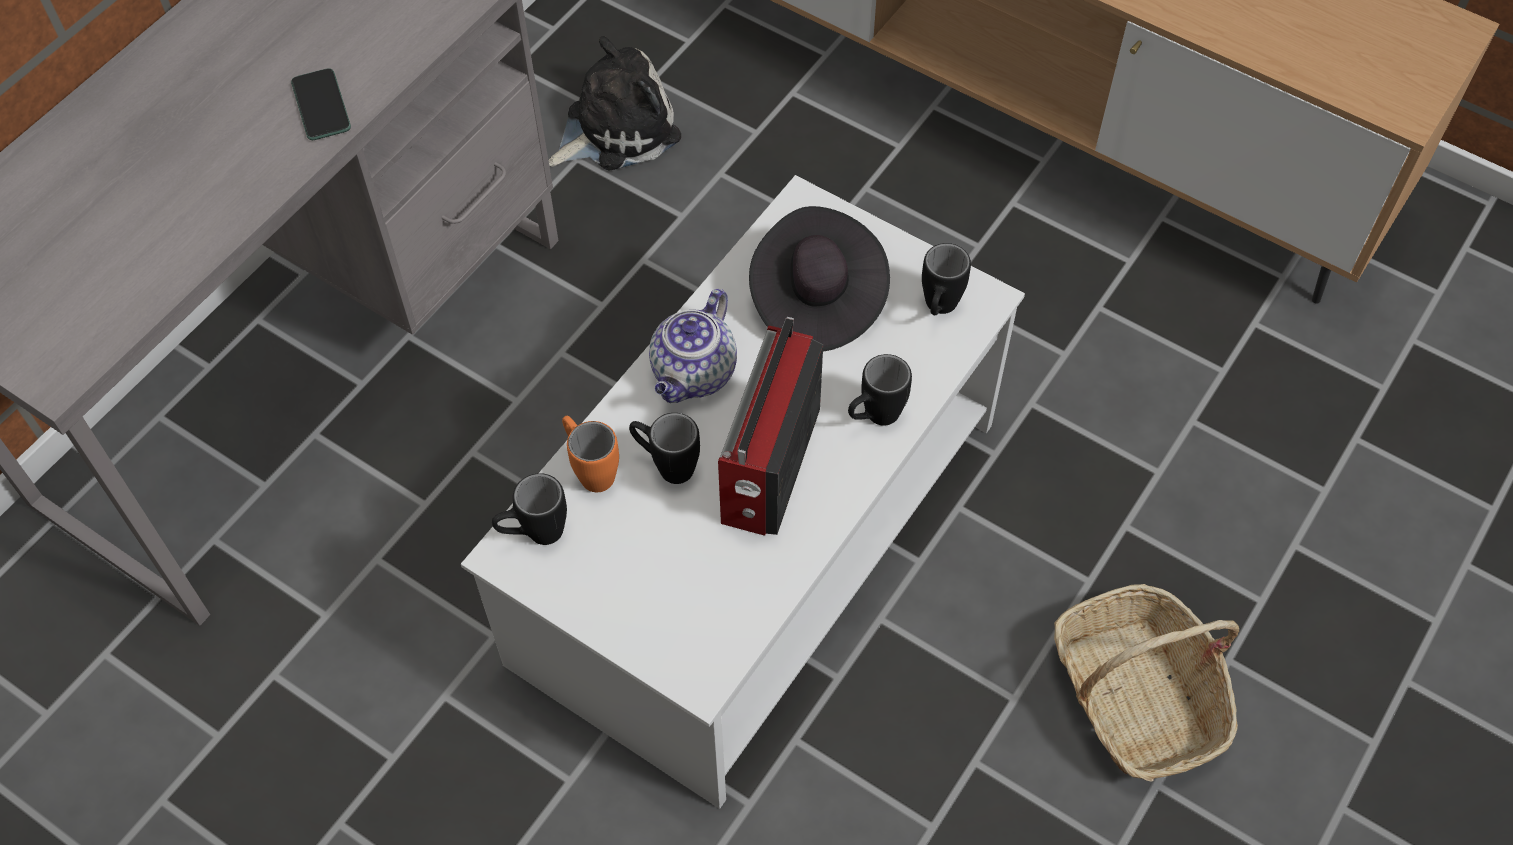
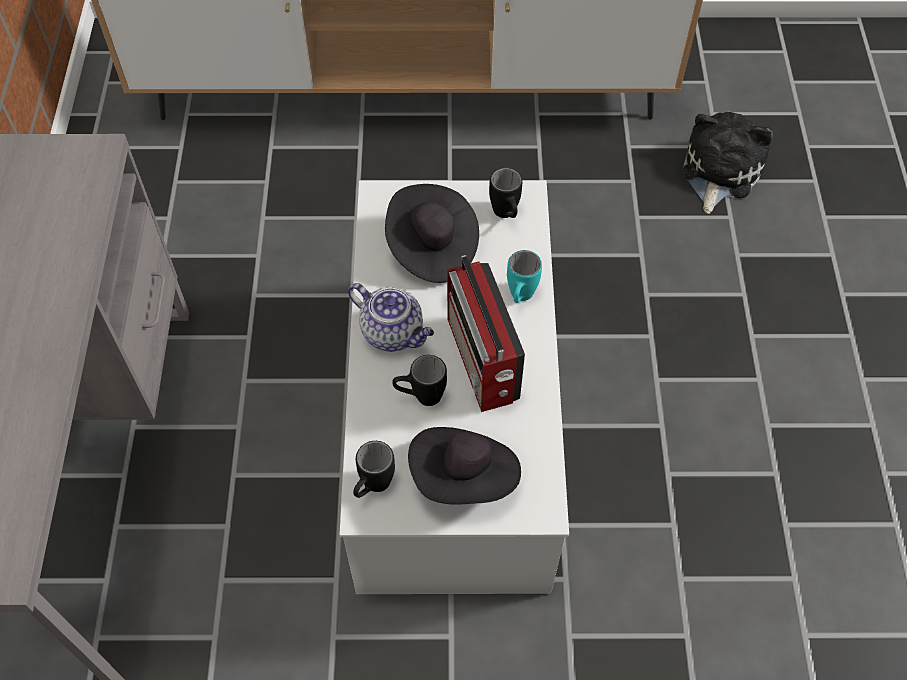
camera: 35 degrees left, 0 degrees up
(321, 106) = (50, 282): phone -> none
(590, 469) = (375, 427): orange mug -> none
(616, 128) = (174, 223): plush toy -> plush toy (718, 171)
(643, 586) = (465, 477): none -> black hat
(694, 375) = (393, 332): teapot -> teapot turned 45 degrees counterclockwise
(874, 418) = (520, 298): black mug -> turquoise mug
(1136, 696) = (722, 383): basket -> none

